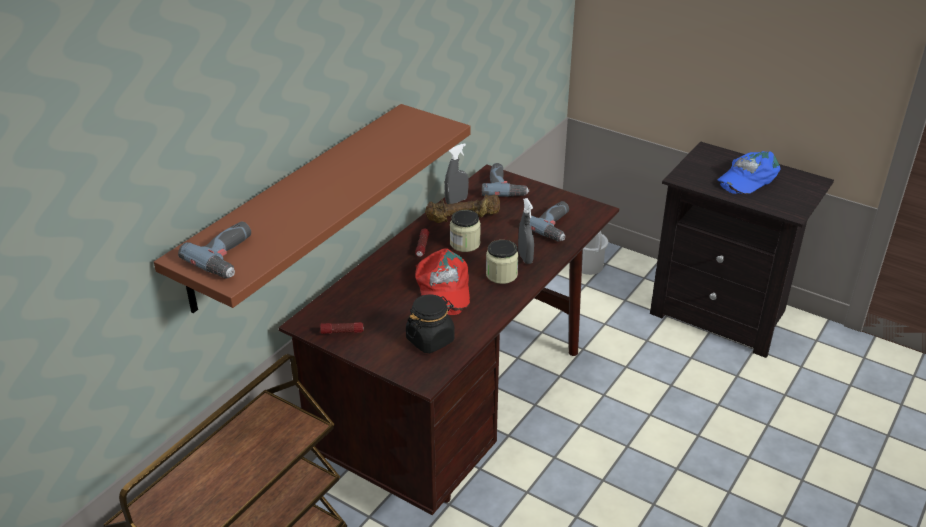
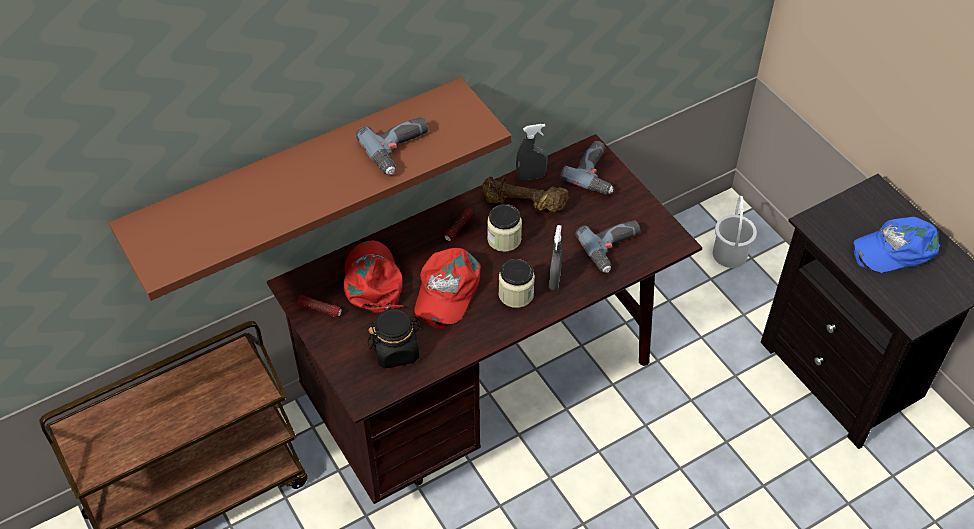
camera: 25 degrees right, 15 degrees up
(229, 257) = (174, 241): power drill -> power drill (400, 150)
(375, 300) = (373, 281): none -> red cap

